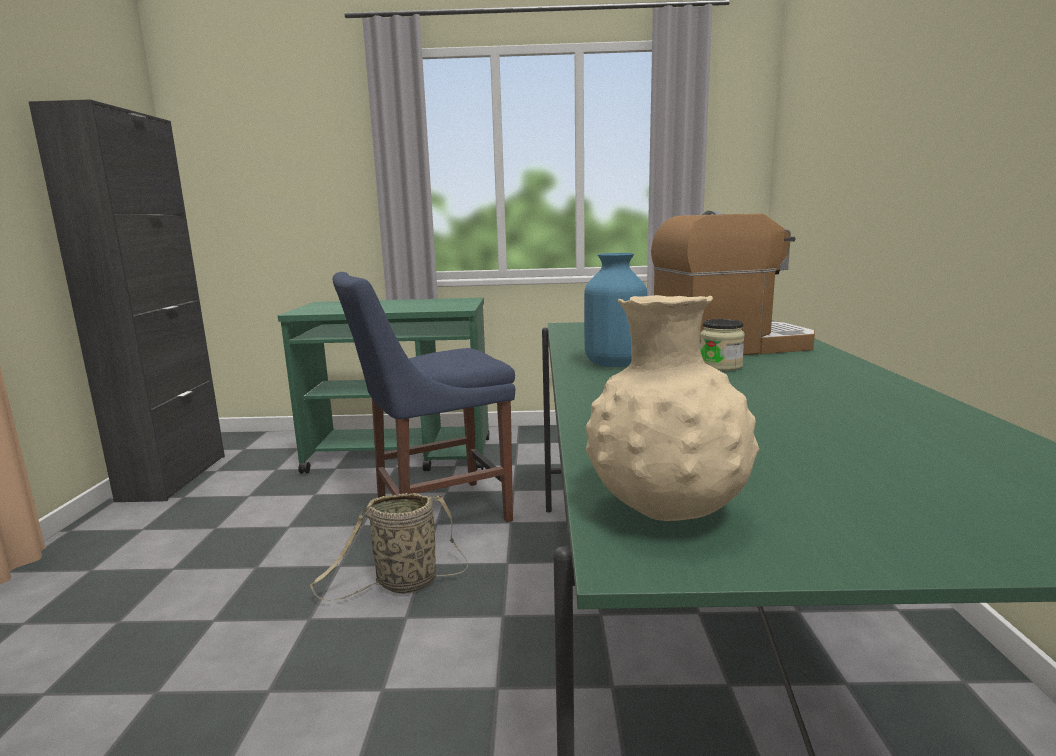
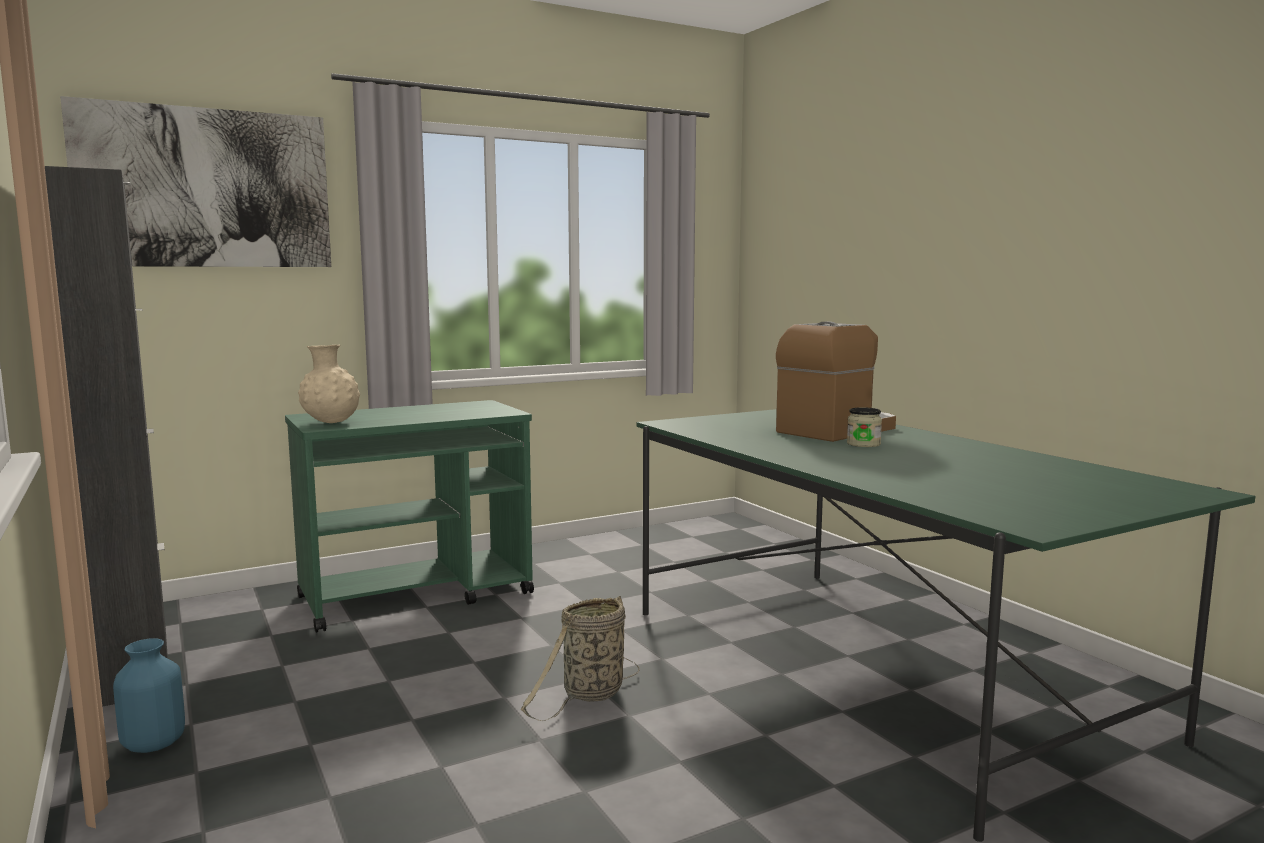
camera: 30 degrees left, 5 degrees down
(266, 123) = (206, 188): none -> picture
(435, 513) = (537, 637): blue chair -> none
(614, 363) = (788, 449): blue vase -> blue vase (153, 743)
(667, 513) = (1012, 514): beige vase -> beige vase (331, 423)

